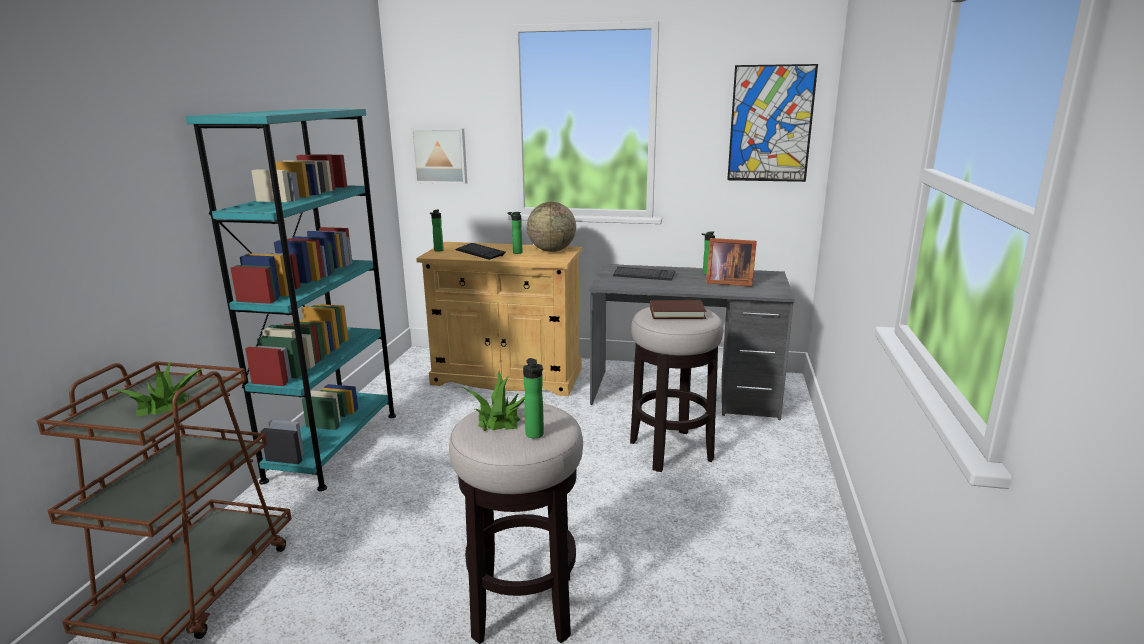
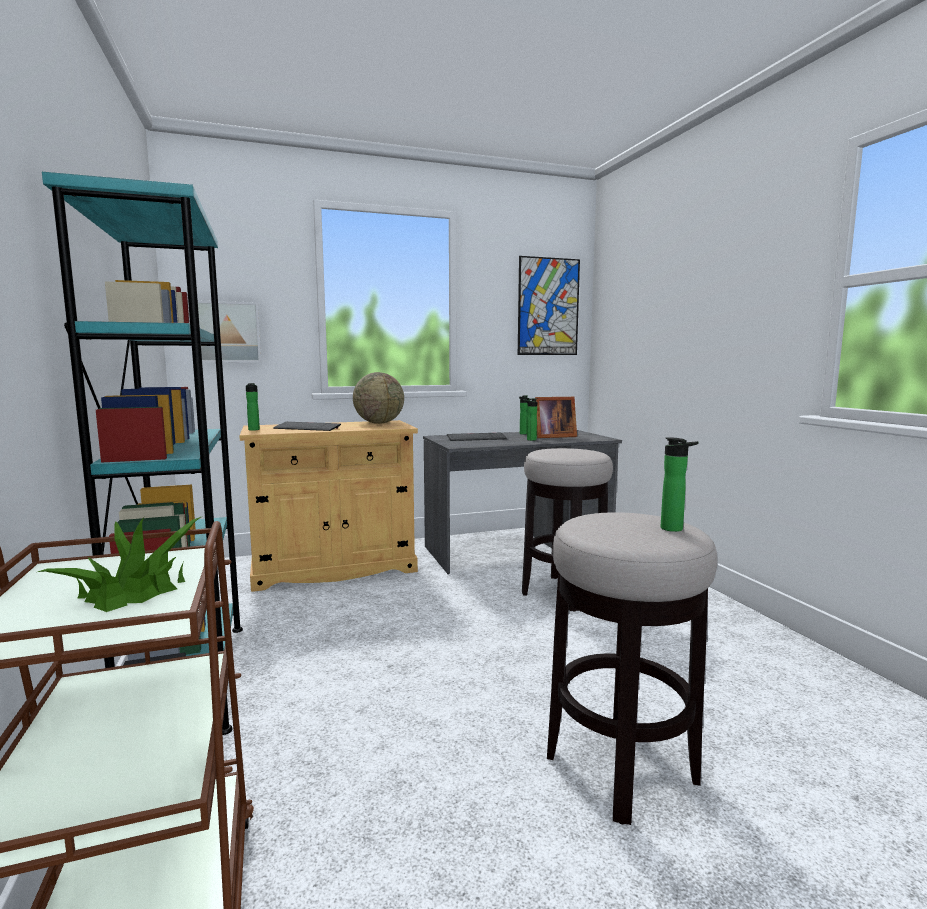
camera: 30 degrees left, 10 degrees down
(499, 418) = (611, 525): potted plant -> none
(516, 252) = (346, 426): bottle -> bottle (530, 440)
(677, 313) = (568, 451): brown book -> none

